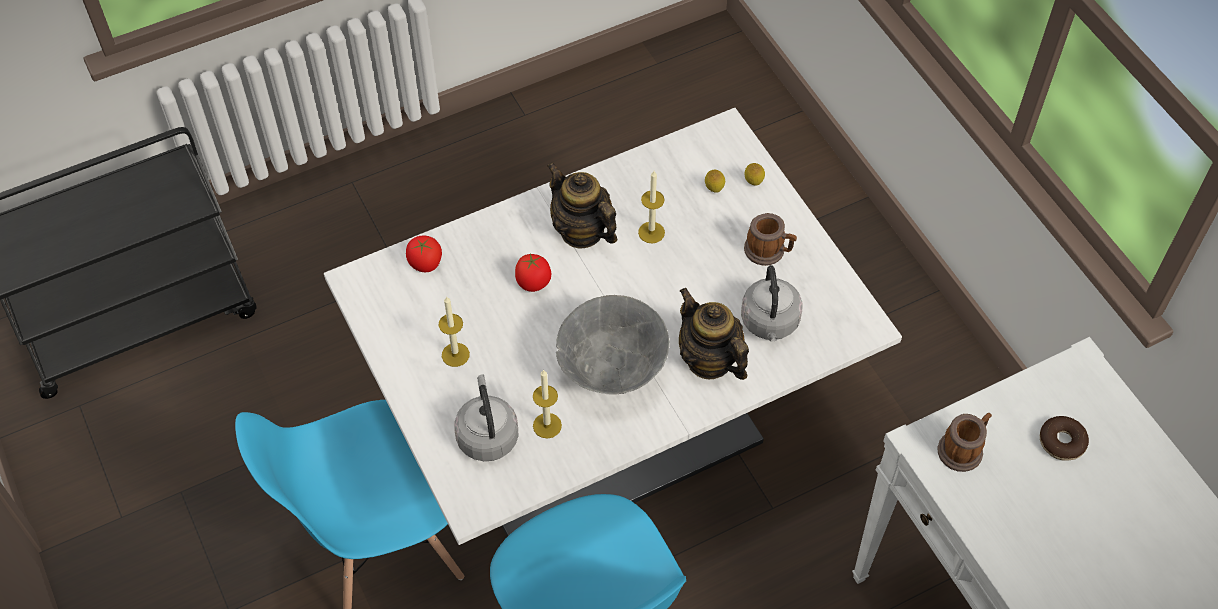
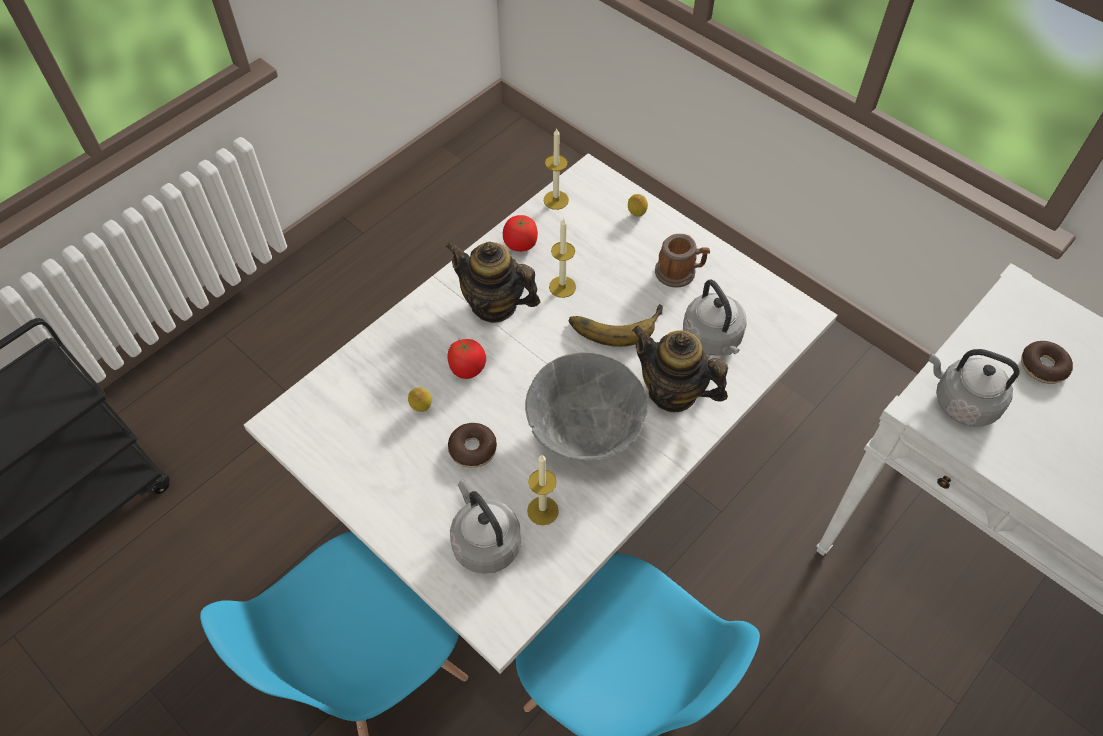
camera: 20 degrees left, 0 degrees up
(425, 264) = (349, 383): tomato -> tomato (520, 245)
(455, 354) = (417, 467): candle -> candle (556, 200)
(509, 354) = (472, 449): none -> donut
(685, 280) = (614, 322): none -> banana
(714, 190) = (603, 231): lemon -> lemon (421, 408)
(963, 448) = (961, 402): mug -> grey kettle

